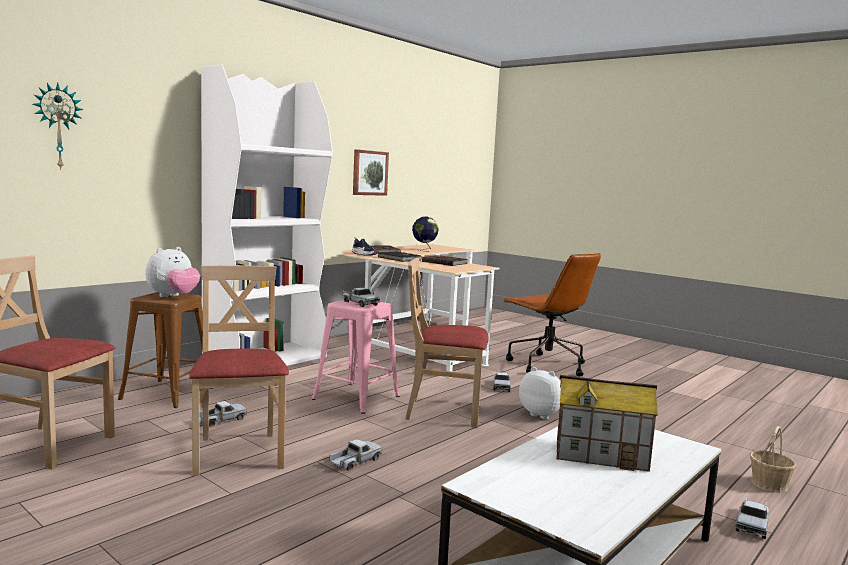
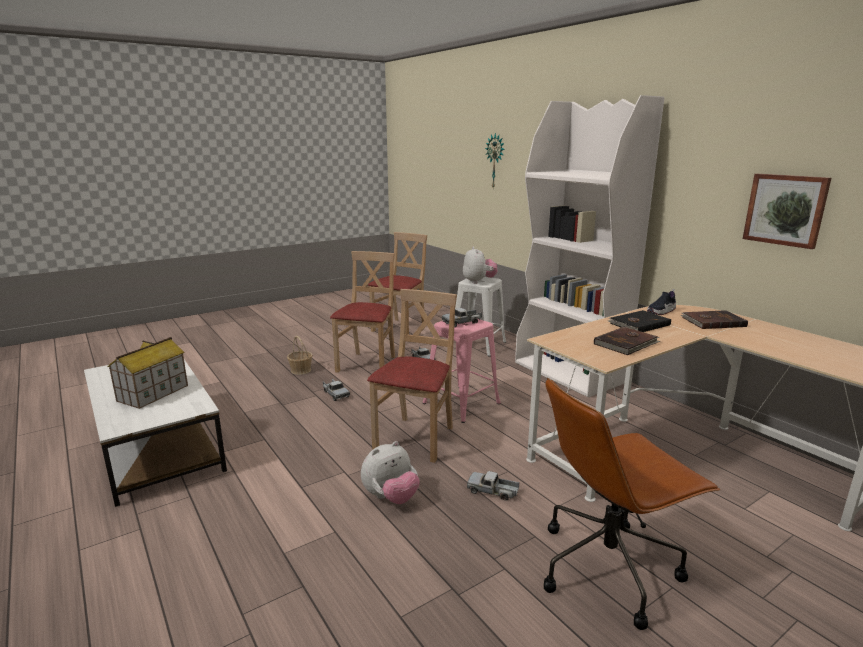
camera: 105 degrees right, 10 degrees up
(167, 393) = (478, 345): brown stool -> white stool
(173, 297) = (478, 281): plush toy -> plush toy turned 150 degrees counterclockwise
(239, 453) = (367, 364): beige chair -> beige chair turned 75 degrees counterclockwise
(424, 250) = (788, 347): globe -> none
(752, 524) = (99, 544): toy truck -> none
(769, 484) = (123, 609): basket -> basket (301, 370)

